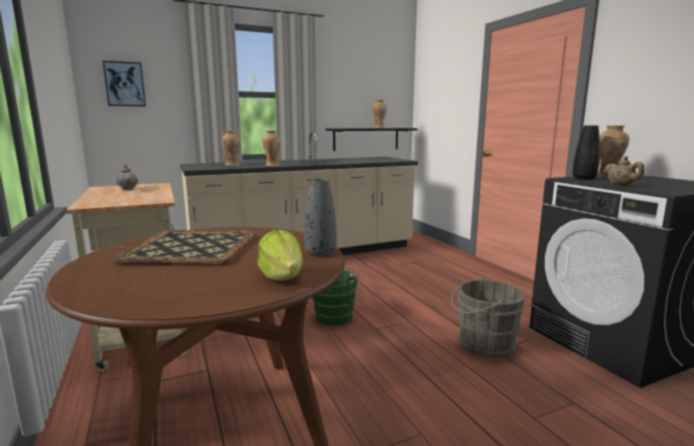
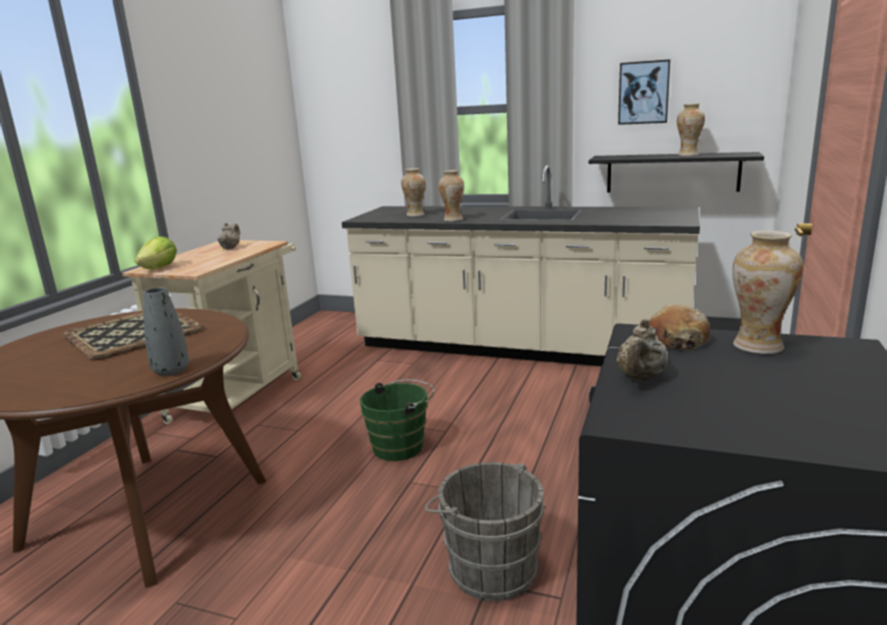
camera: 45 degrees right, 5 degrees up
(125, 84) = (338, 108): picture -> picture (643, 92)
(282, 277) = (80, 388): lettuce -> lettuce (160, 268)
(584, 178) = (676, 340): black vase -> bread

